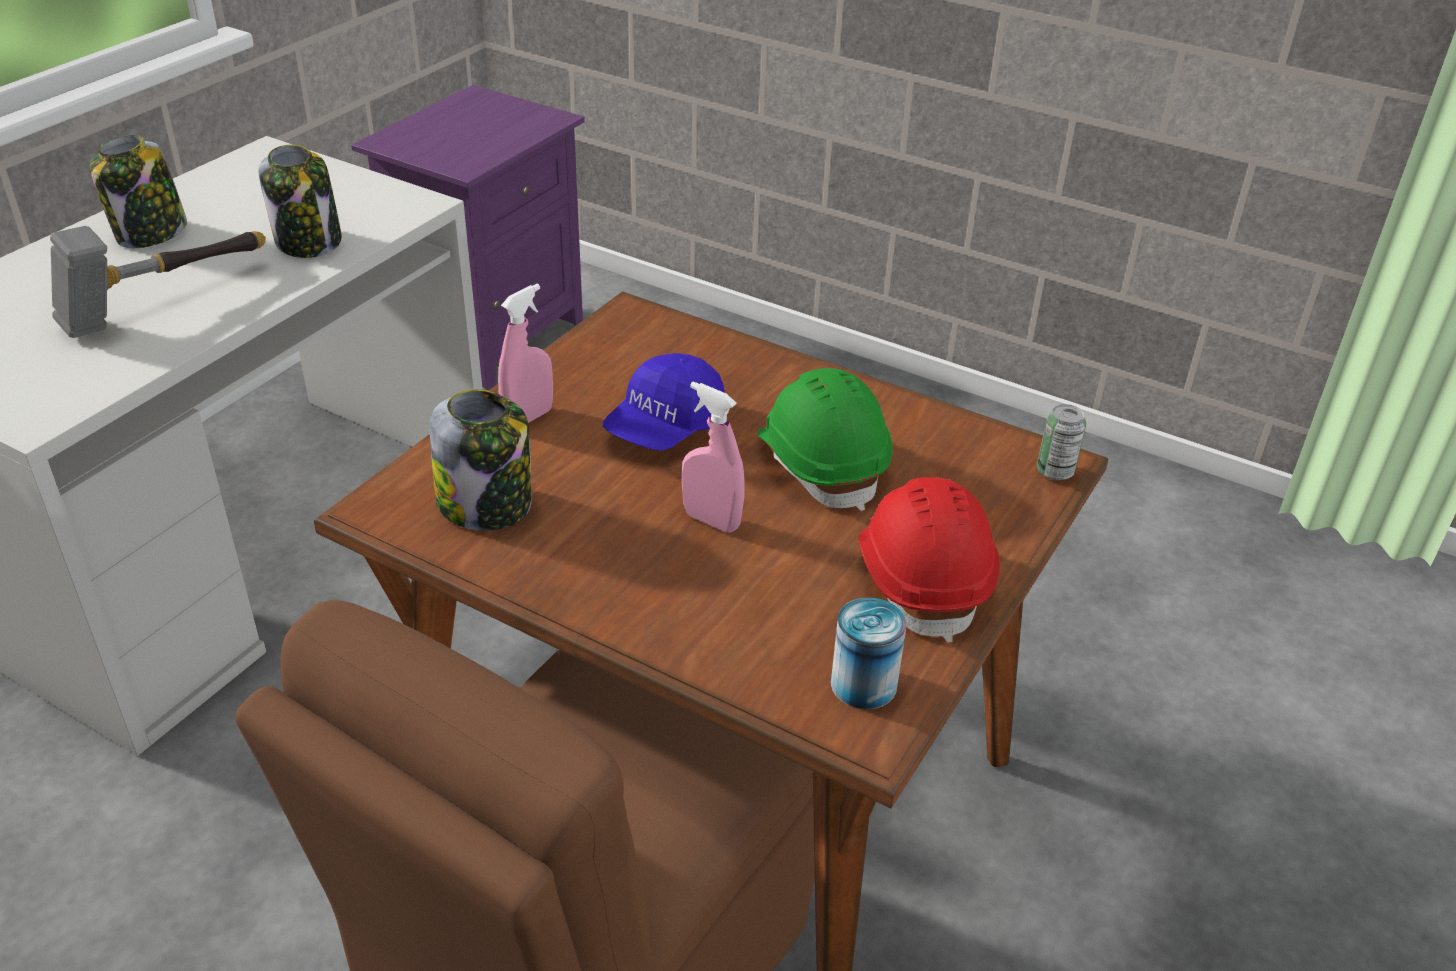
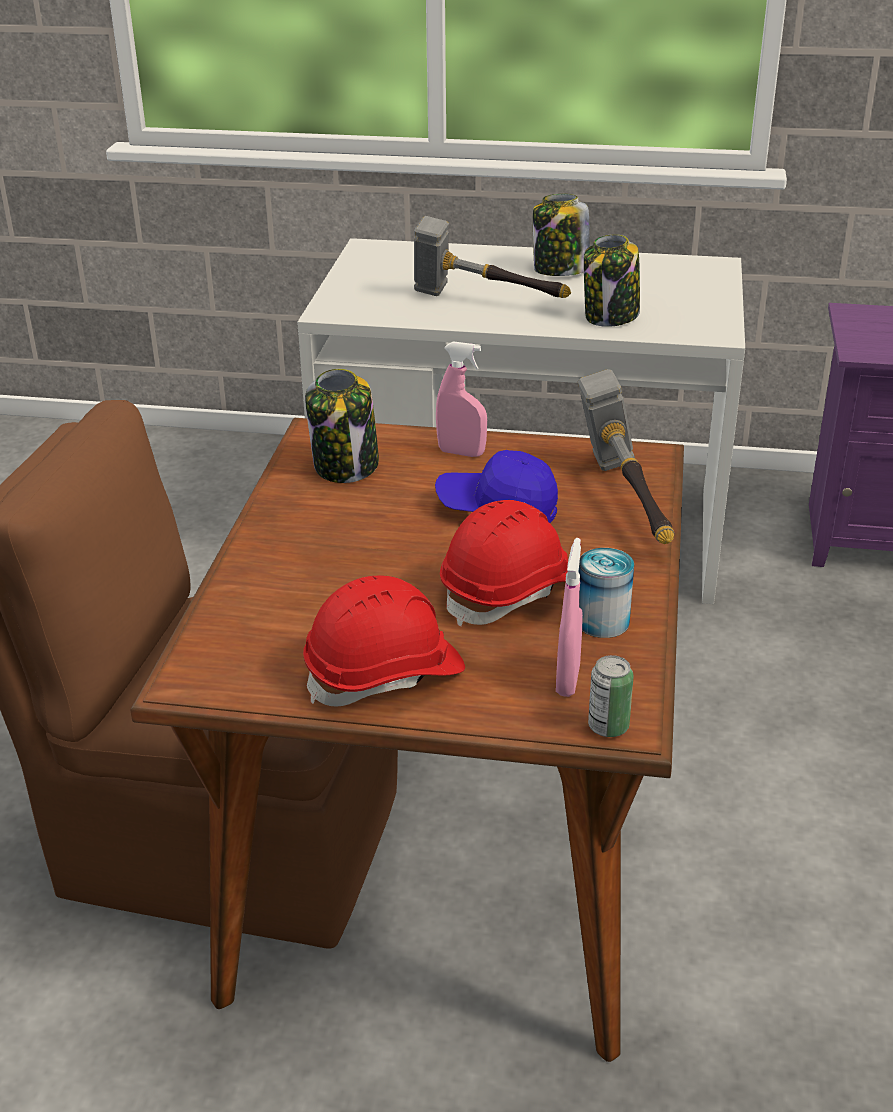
camera: 70 degrees right, 5 degrees down
(709, 352) = (626, 503): none -> hammer
(711, 520) = (392, 557): pink spray bottle -> pink spray bottle (567, 680)
(822, 464) = (509, 592): green hard hat -> red hard hat
(863, 684) = (238, 668): can -> can (602, 621)

